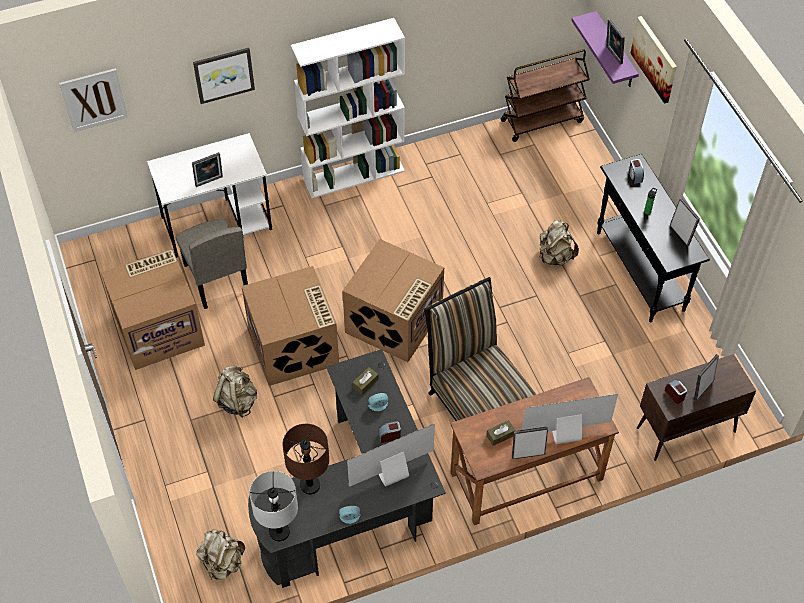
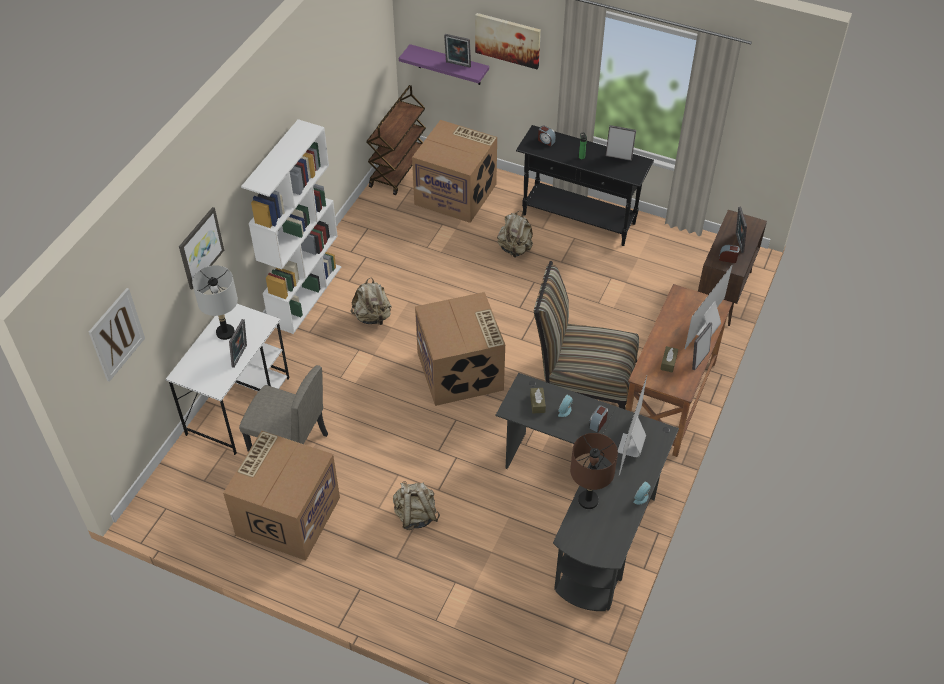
camera: 45 degrees left, 5 degrees down
(222, 563) = (546, 633): beige backpack -> beige backpack (373, 317)
(279, 532) = (608, 549): grey table lamp -> grey table lamp (225, 332)
(295, 347) = (410, 444): cardboard box -> cardboard box (457, 194)

